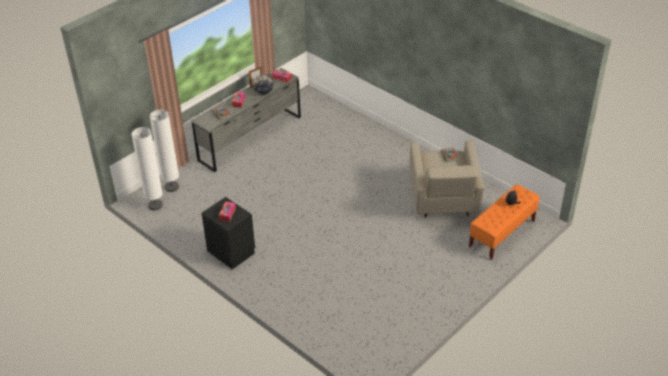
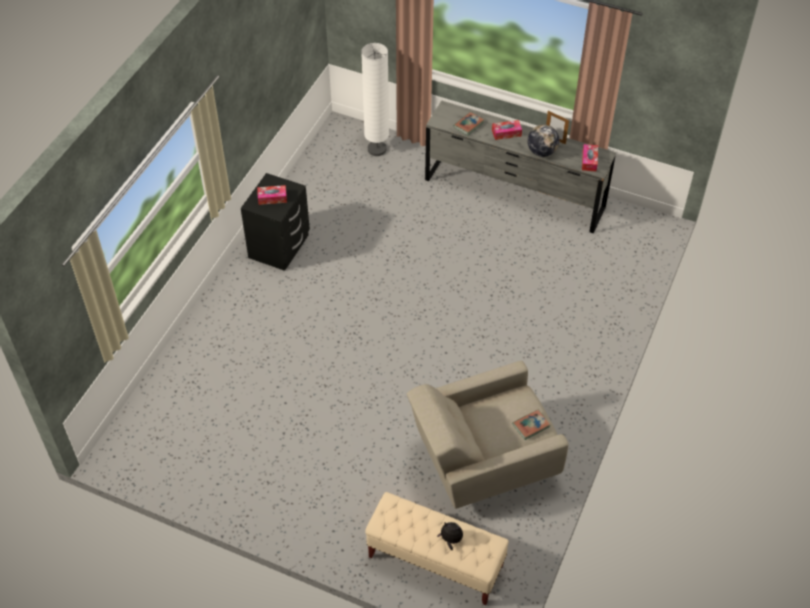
camera: 70 degrees right, 10 degrees up
(155, 205) = (336, 146): white floor lamp -> none
(502, 234) = (435, 561): orange bench -> beige bench

